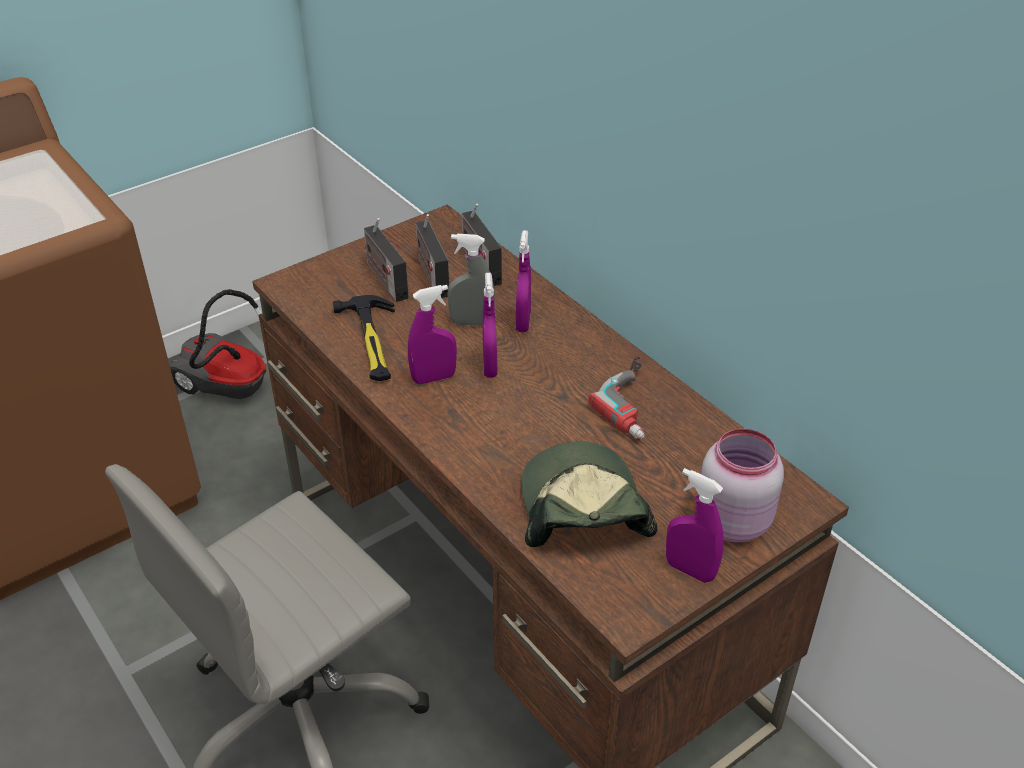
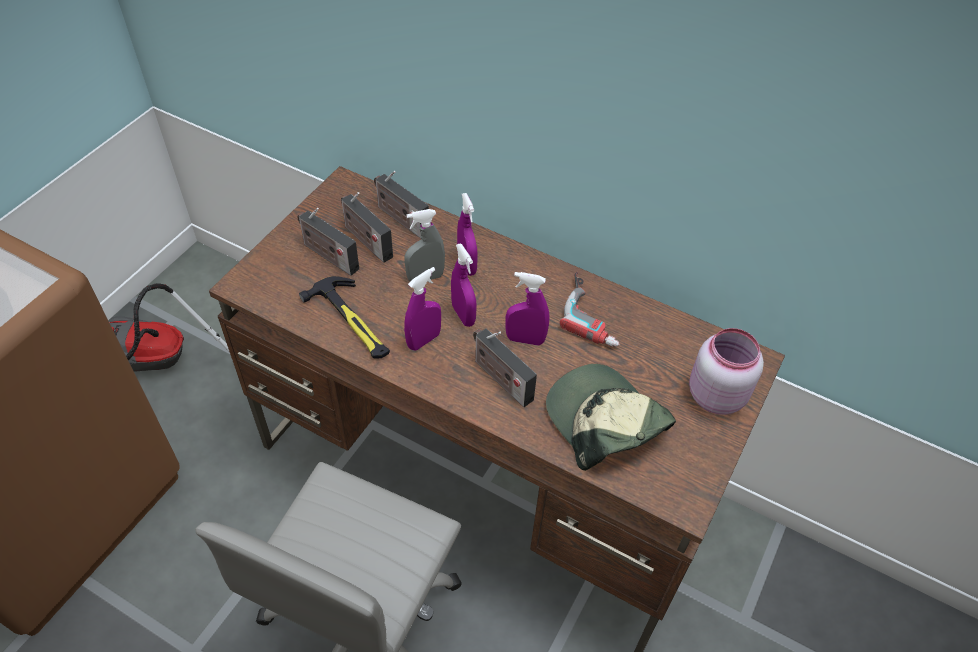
camera: 25 degrees left, 10 degrees up
(492, 434) = (500, 378): none -> radio
(690, 570) = (708, 448): purple spray bottle -> purple spray bottle (525, 339)

